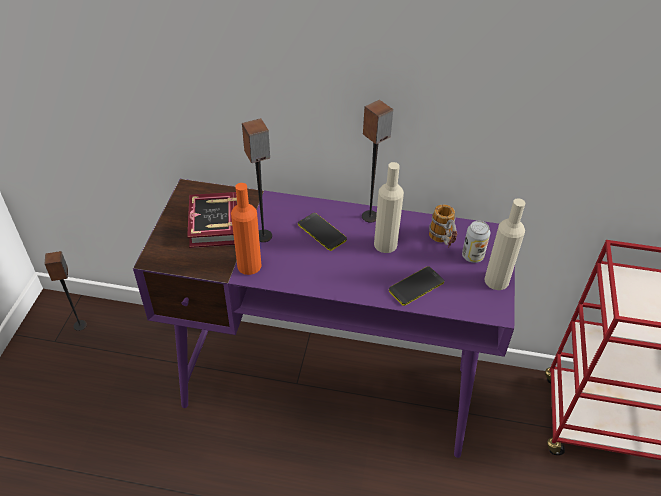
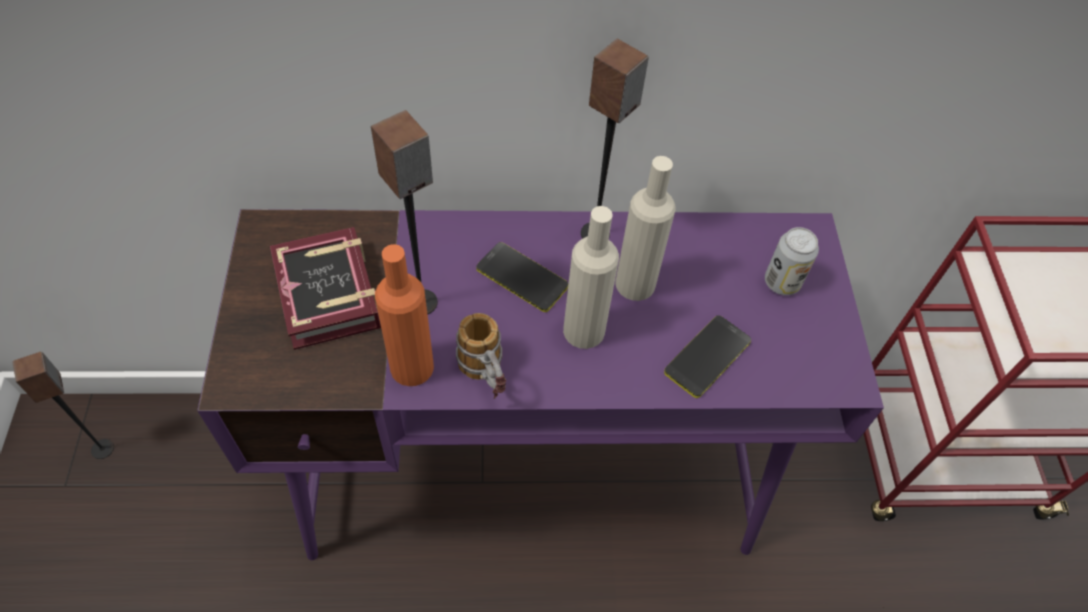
camera: 15 degrees left, 10 degrees up
(443, 242) = (728, 264): mug -> mug (486, 378)
(496, 280) = (832, 322): beige bottle -> beige bottle (584, 330)

